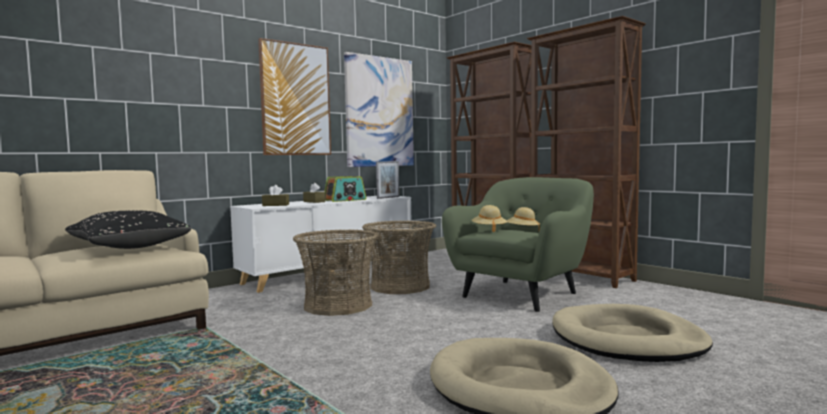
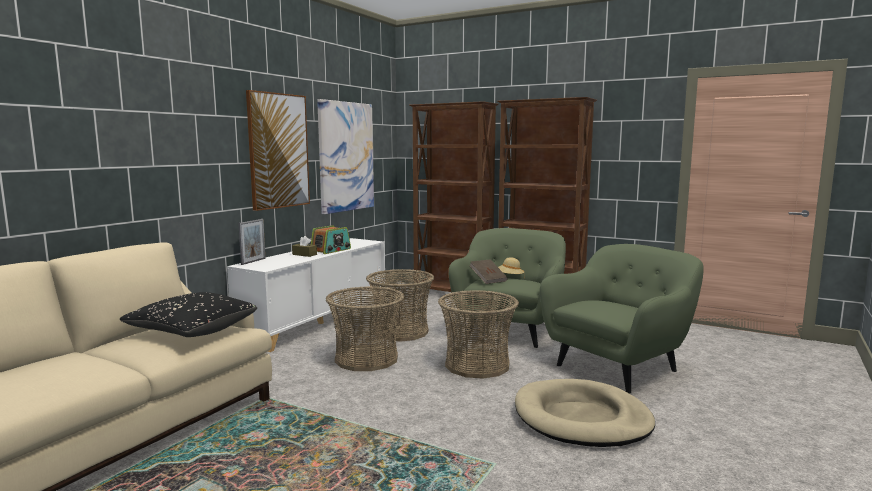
camera: 20 degrees left, 5 degrees up
(275, 205) = (277, 263): brown tissue box -> none
(388, 197) = (366, 244): picture frame -> picture frame (253, 261)
(448, 321) = (477, 365): none -> basket
(489, 229) = (488, 280): beige hat -> brown book
(627, 340) = (618, 367): beige dog bed -> green armchair

